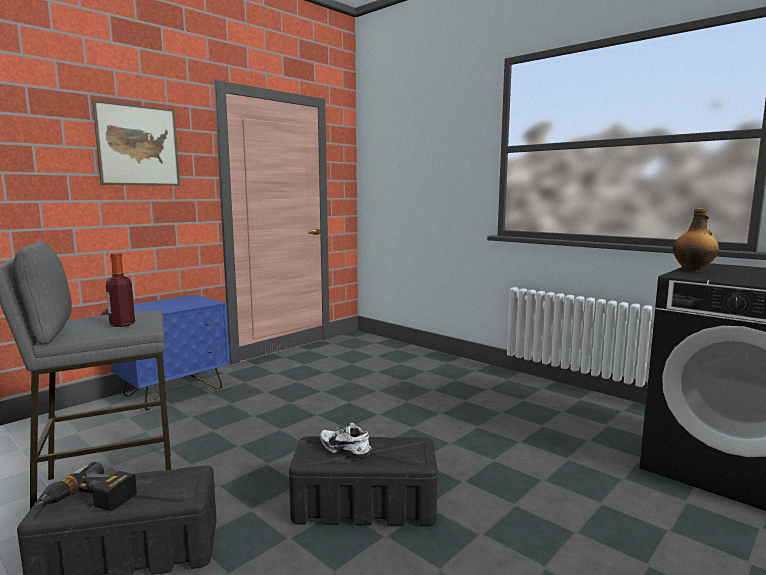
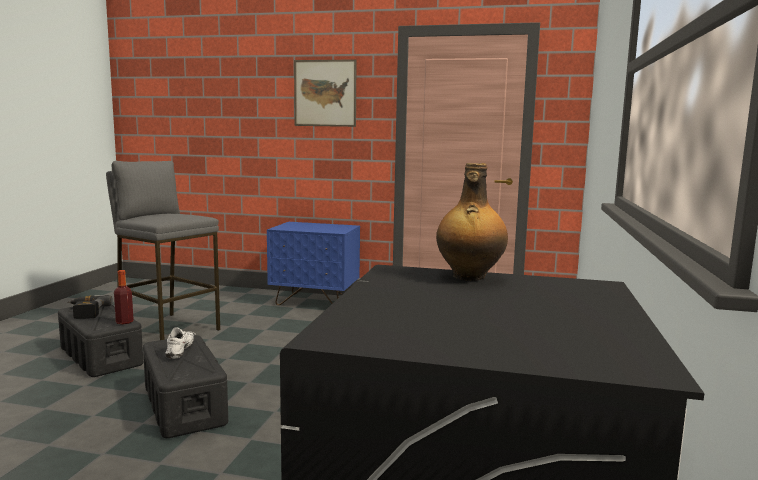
camera: 60 degrees right, 0 degrees up
(122, 324) = (158, 218): bottle -> bottle (124, 322)

